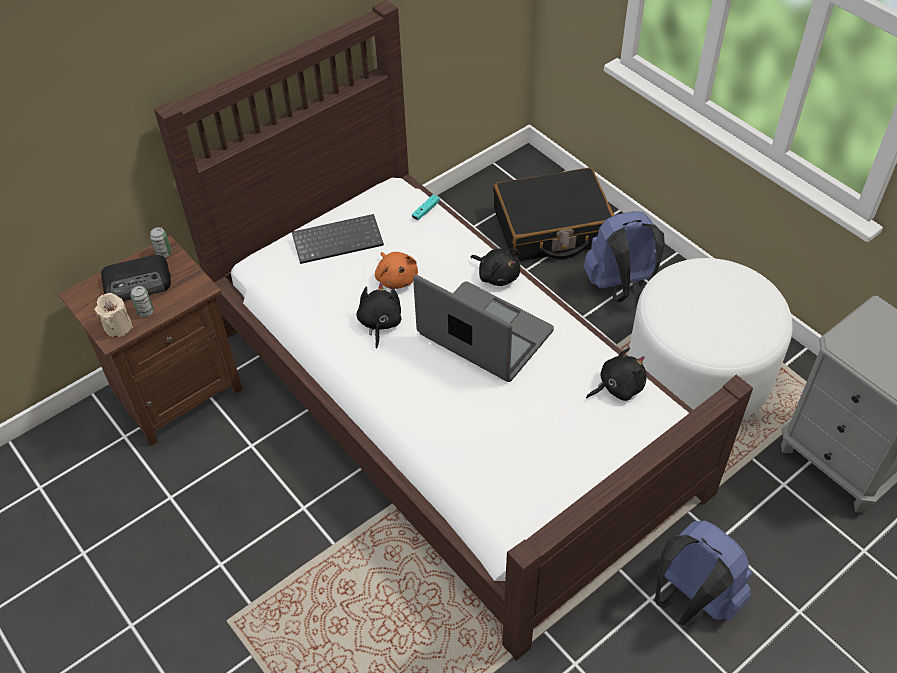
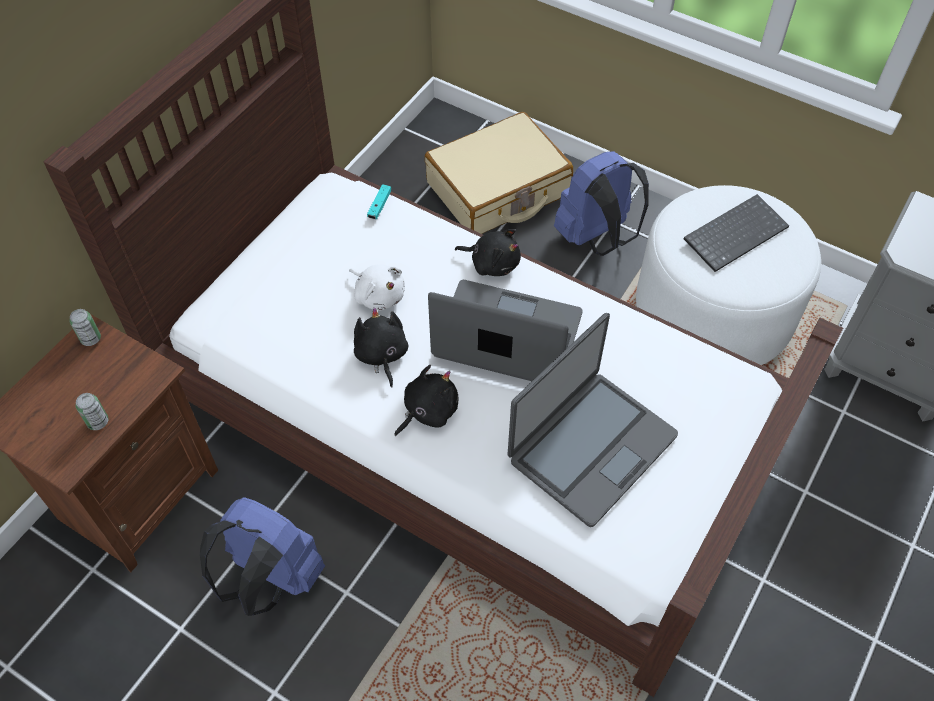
camera: 20 degrees left, 5 degrees up
(118, 327) = (69, 451): beige candle -> none
(138, 283) = (73, 386): radio -> none
(338, 239) = (291, 264): keyboard -> keyboard (735, 232)
(396, 278) = (378, 295): orange plush toy -> white plush toy
(515, 434) = (591, 447): none -> laptop
(552, 229) = (498, 189): black suitcase -> beige suitcase
(618, 387) = (677, 360): black plush toy -> black plush toy (428, 411)
(691, 599) = (804, 566): blue backpack -> blue backpack (272, 578)

